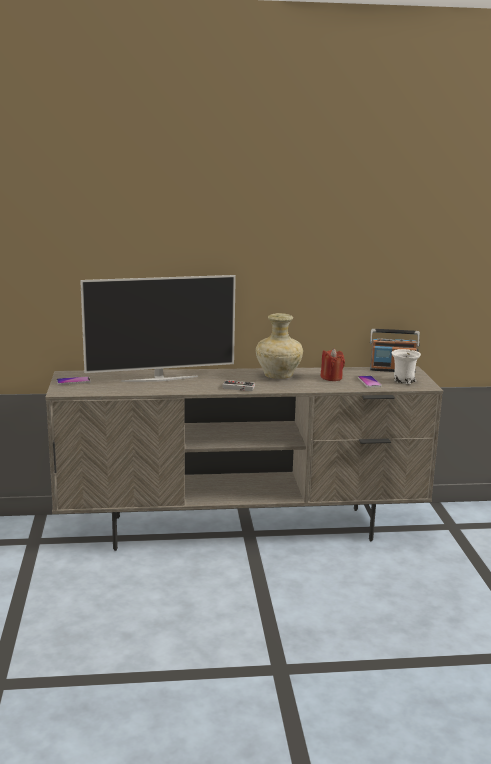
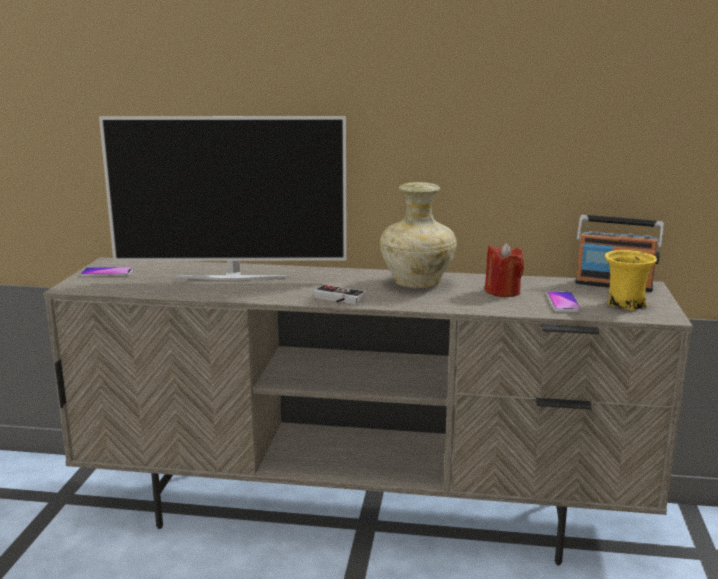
camera: 15 degrees right, 0 degrees up
(403, 380) = (625, 304): white mug -> yellow mug

